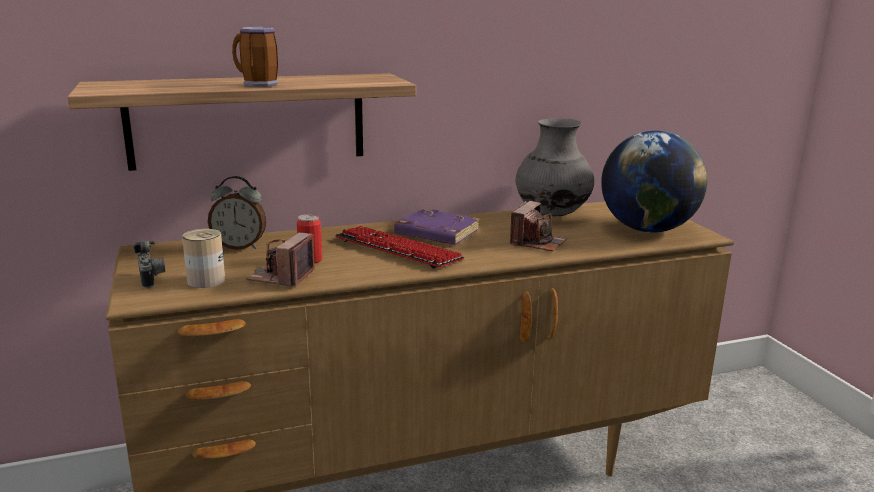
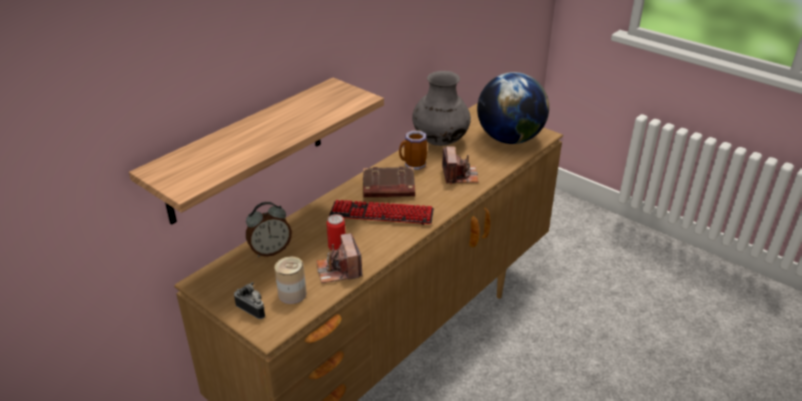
camera: 30 degrees left, 15 degrees up
(256, 85) = (281, 134): mug -> mug (413, 165)
(435, 233) = (388, 188): purple book -> brown book

